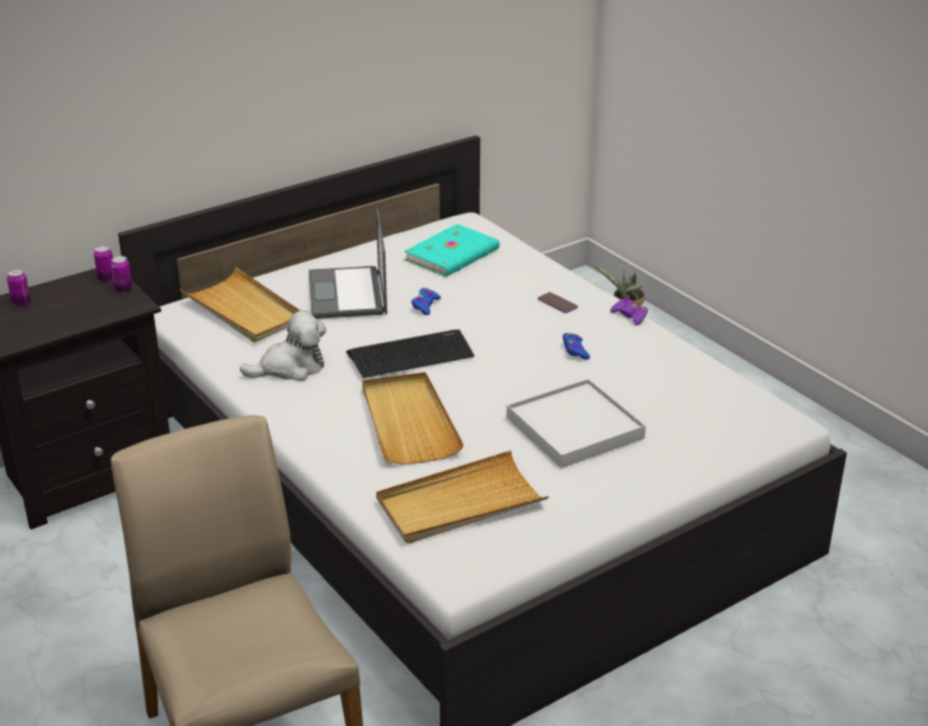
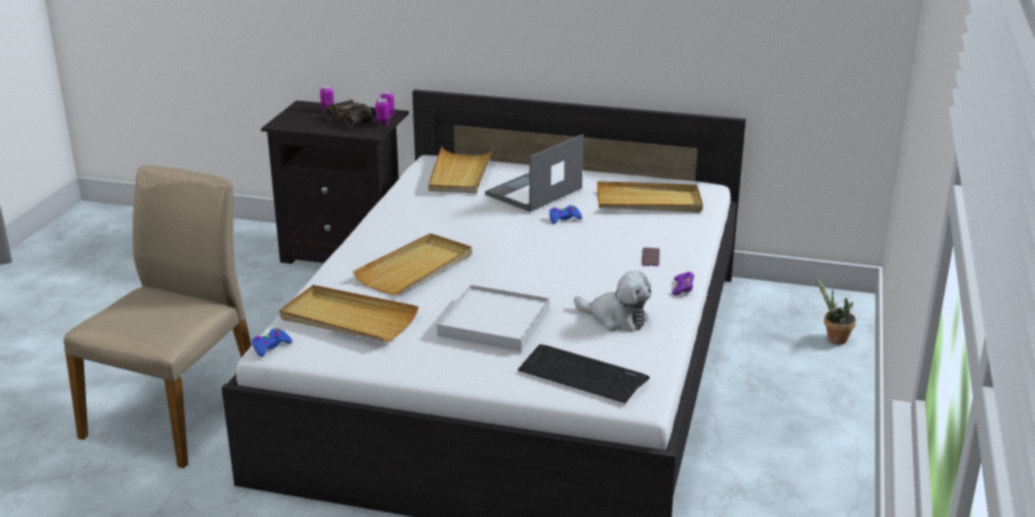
camera: 50 degrees right, 5 degrees down
(75, 299) = (353, 119): none -> binoculars
(290, 368) = (421, 212): plush toy -> plush toy (616, 318)
(411, 355) = (493, 238): keyboard -> keyboard (582, 374)
(453, 255) = (649, 202): turquoise book -> beige tray
(575, 350) = (597, 286): blue game controller -> blue game controller (270, 346)

